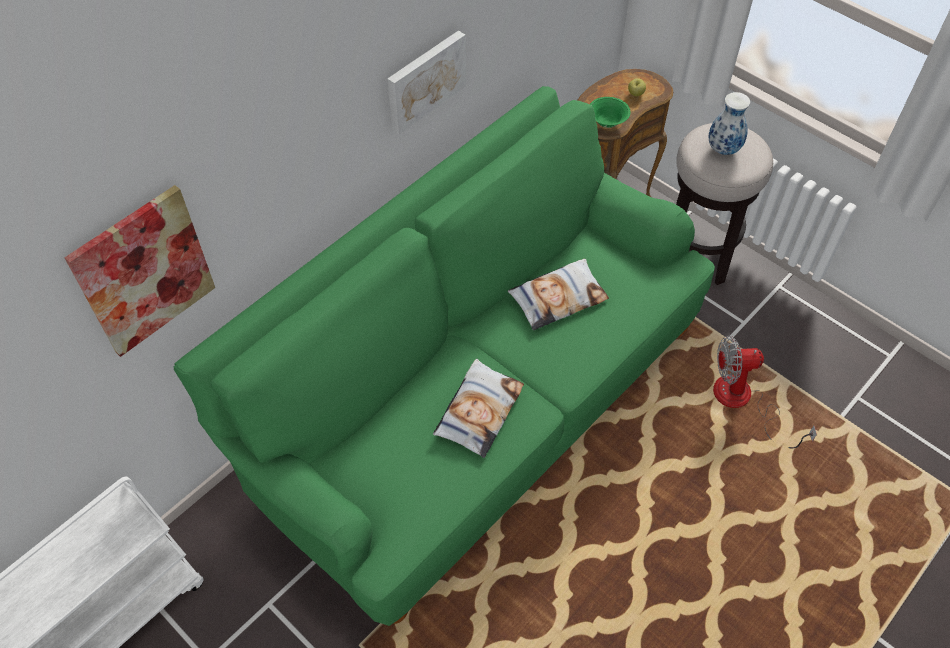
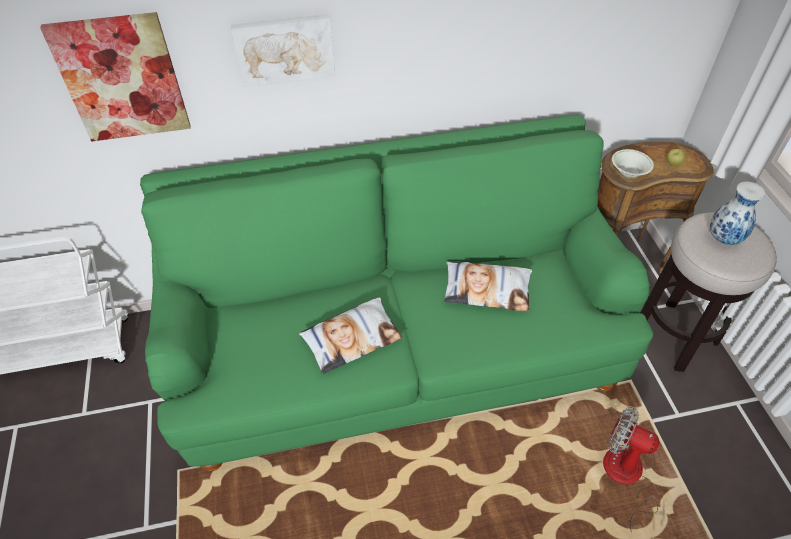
camera: 35 degrees right, 5 degrees down
(425, 80) = (443, 43): picture -> picture (284, 49)
(607, 123) = (628, 174): green bowl -> white bowl

